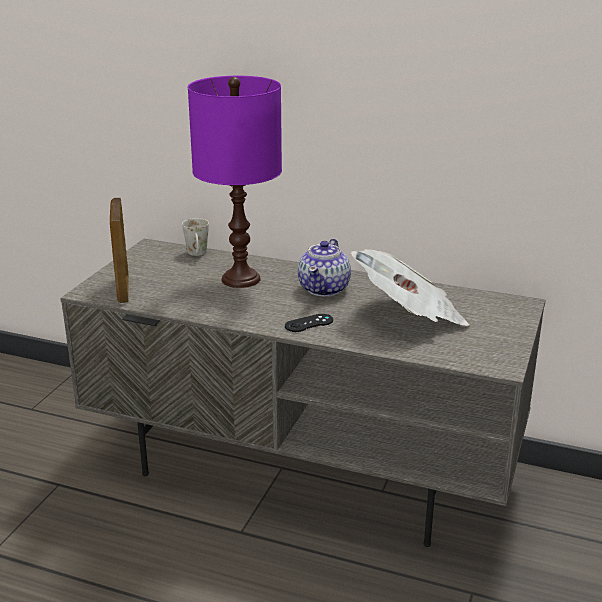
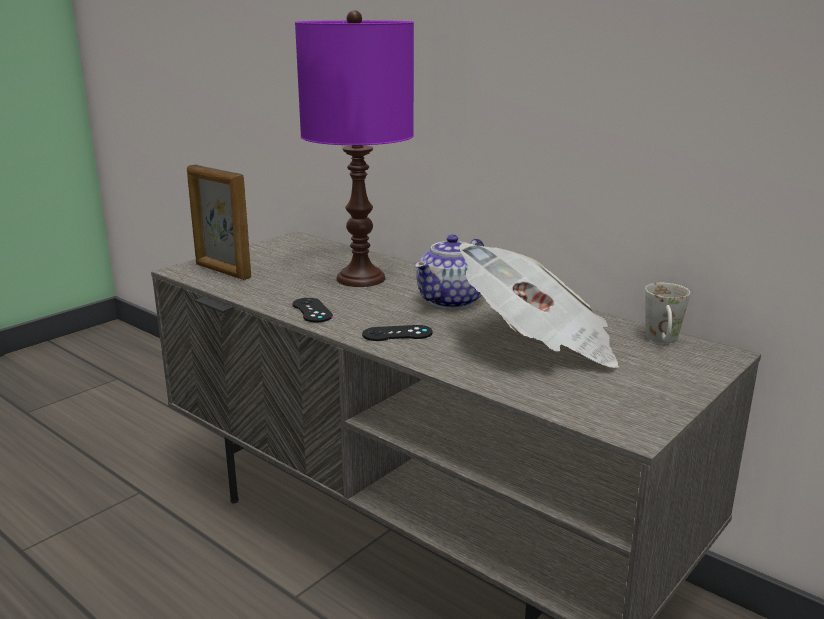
camera: 20 degrees right, 5 degrees down
(123, 289) = (222, 271): picture frame -> picture frame turned 60 degrees counterclockwise
(197, 254) = (337, 250): white mug -> white mug (663, 341)
(230, 314) = (312, 310): none -> black game controller

